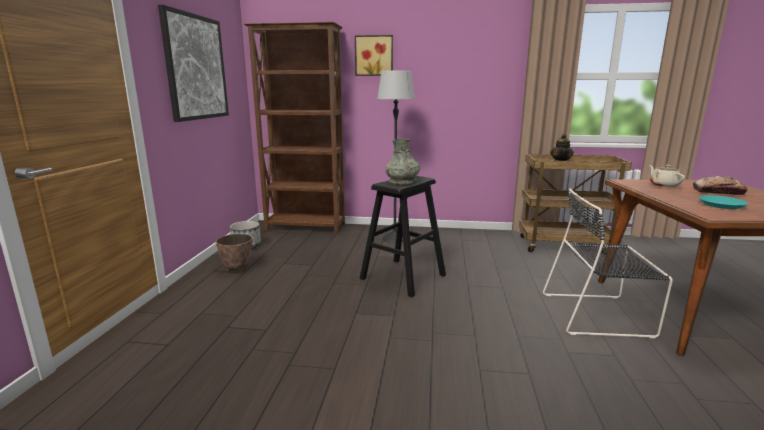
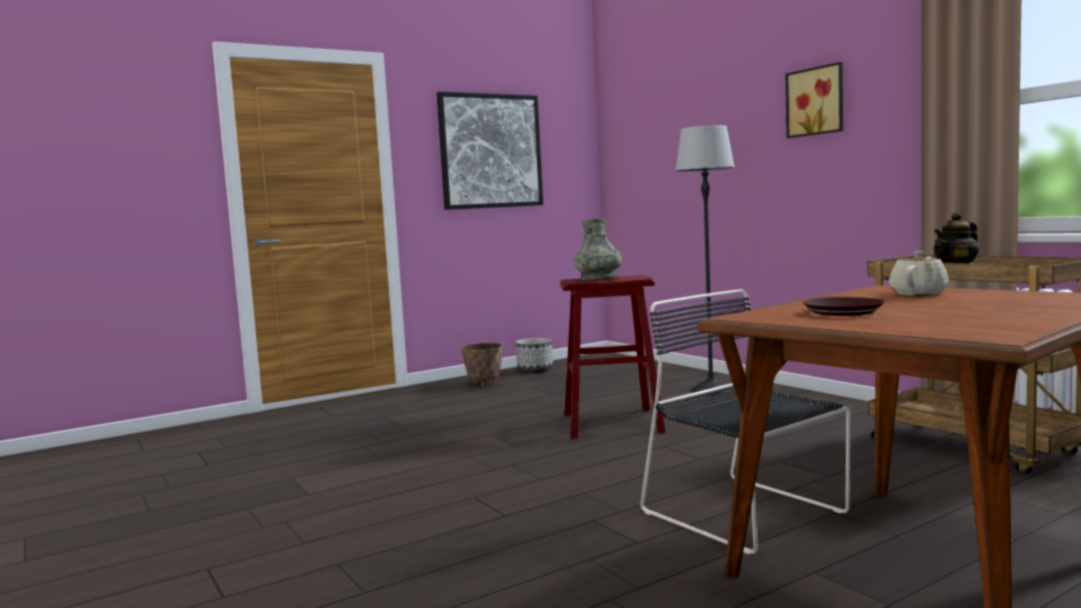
camera: 50 degrees right, 10 degrees down
(306, 227) = (636, 364): brown bookcase -> none
(374, 55) = (720, 109): picture -> picture (816, 101)
(403, 277) = (612, 422): black stool -> red stool
(718, 192) = (967, 303): bread -> none
(721, 205) = (842, 312): turquoise plate -> brown plate

